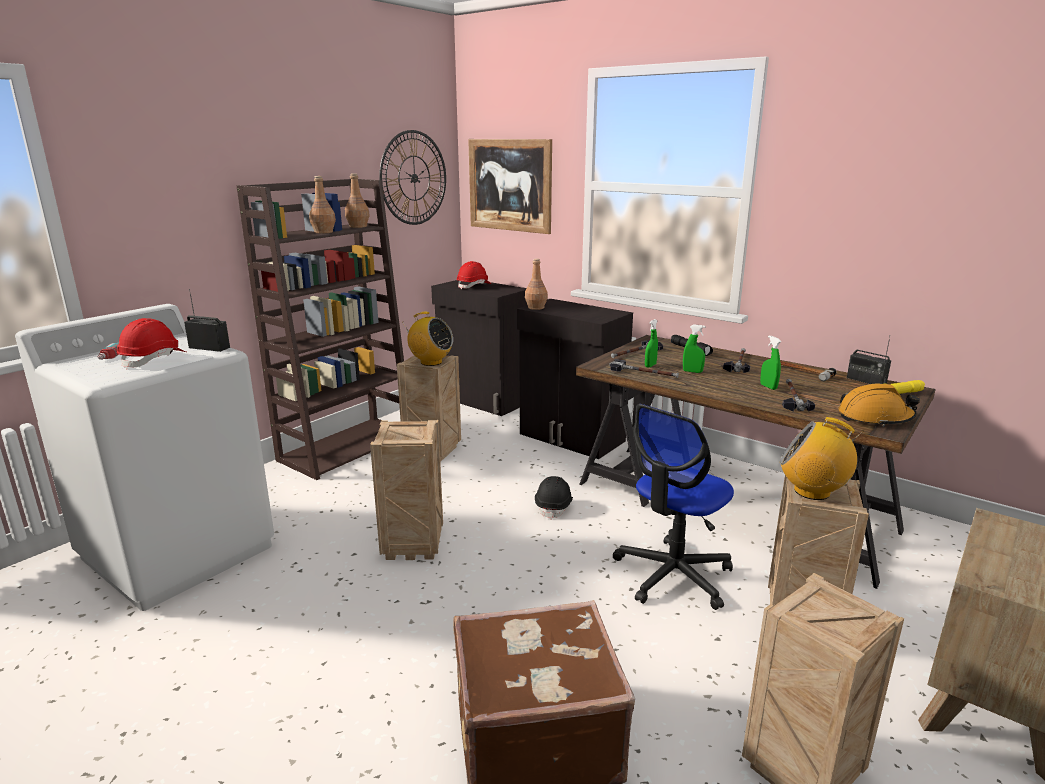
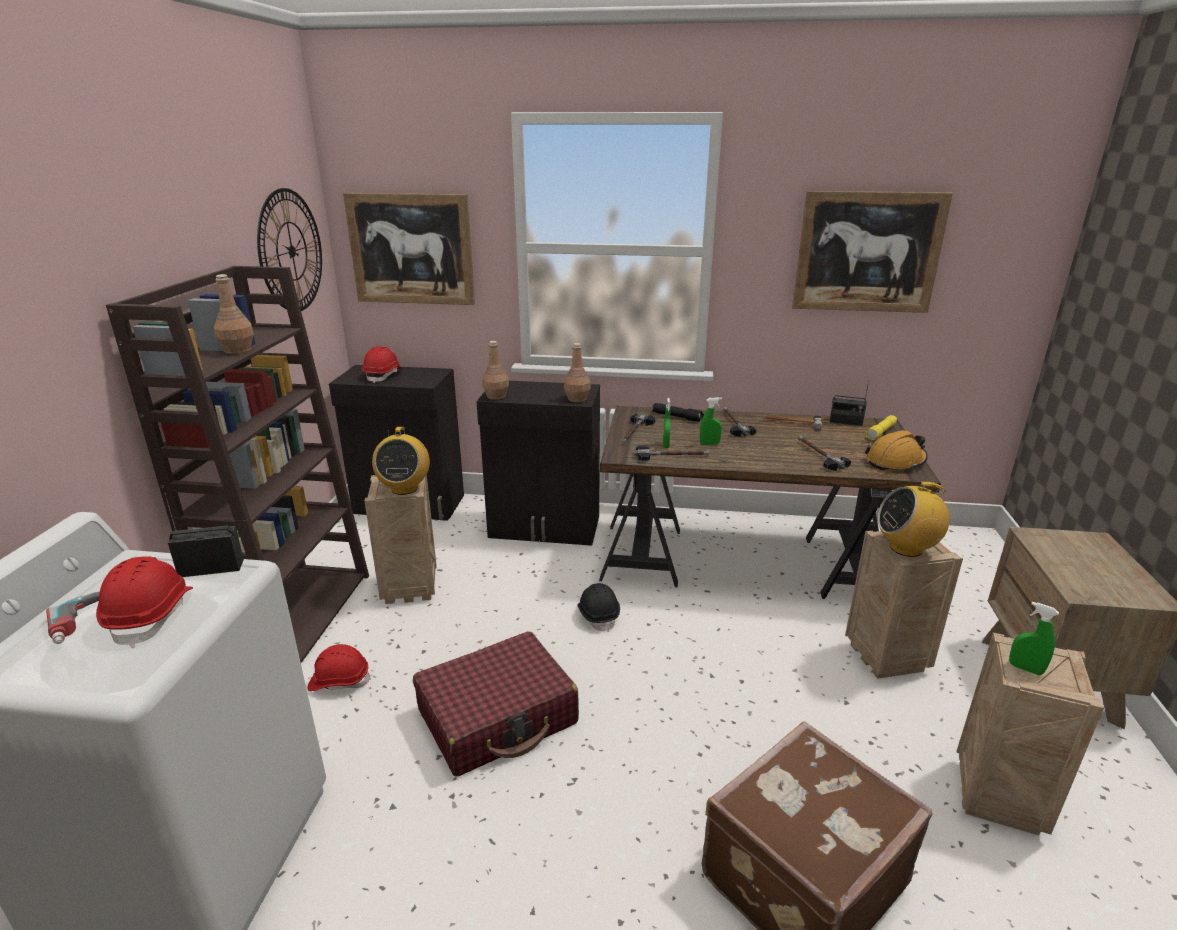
camera: 30 degrees left, 5 degrees up
(337, 491) = (339, 681): none -> red hard hat
(358, 226) = (265, 332): brown bottle -> brown bottle (577, 399)
(414, 545) = (498, 717): crate -> red suitcase
(430, 362) = (404, 488): radio -> radio turned 90 degrees clockwise
(673, 575) = (761, 652): office chair -> none
(768, 387) = (787, 447): green spray bottle -> green spray bottle (1025, 668)
(917, 199) = (867, 252): none -> picture

